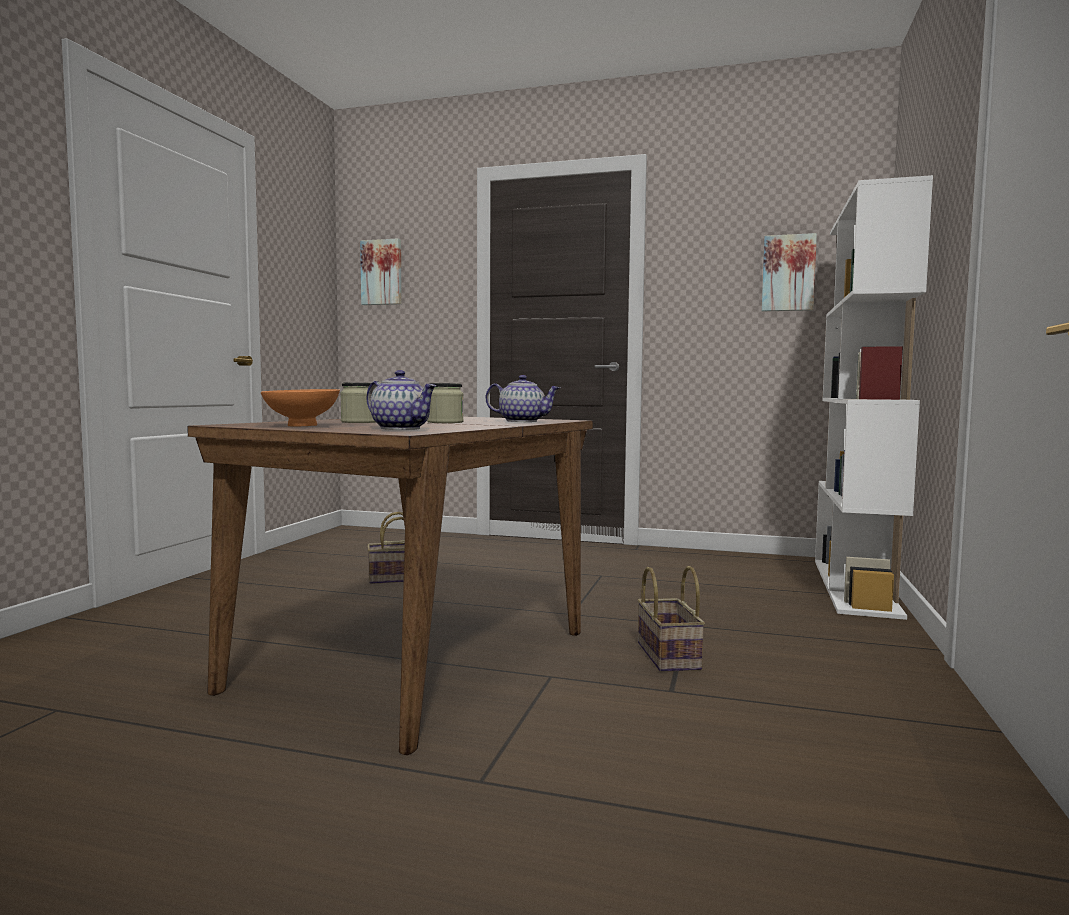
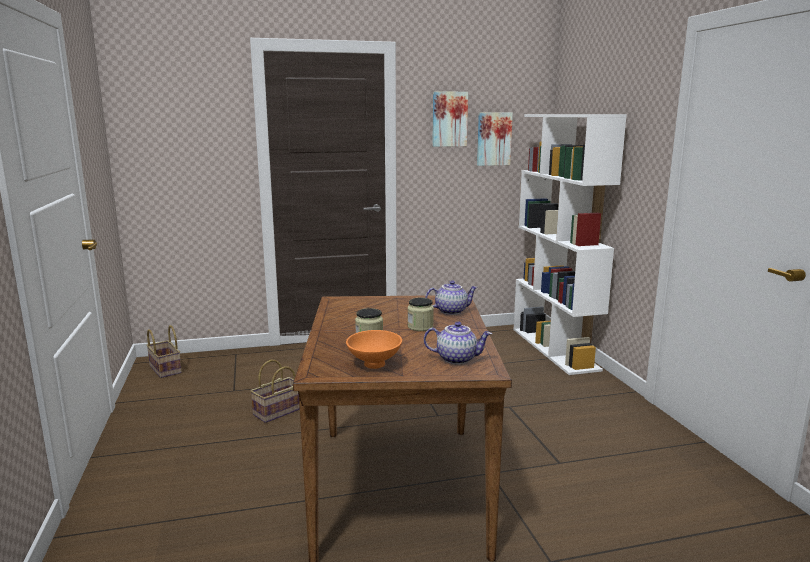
camera: 30 degrees left, 10 degrees up
(382, 272) = (159, 128): picture -> picture (449, 119)
(666, 655) = (527, 436): basket -> basket (164, 369)

